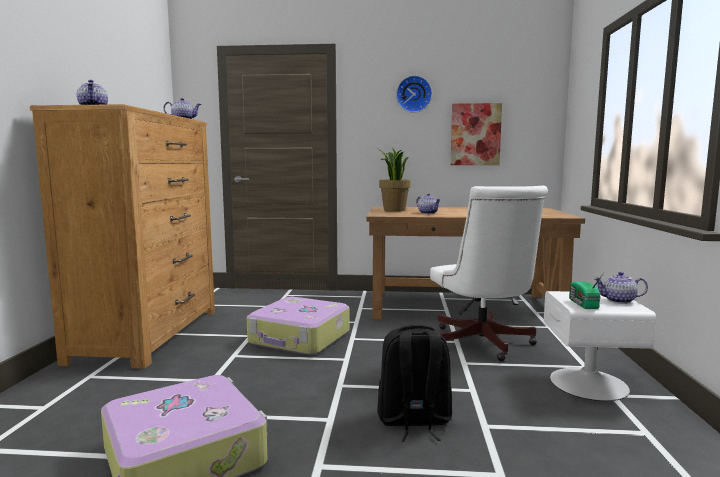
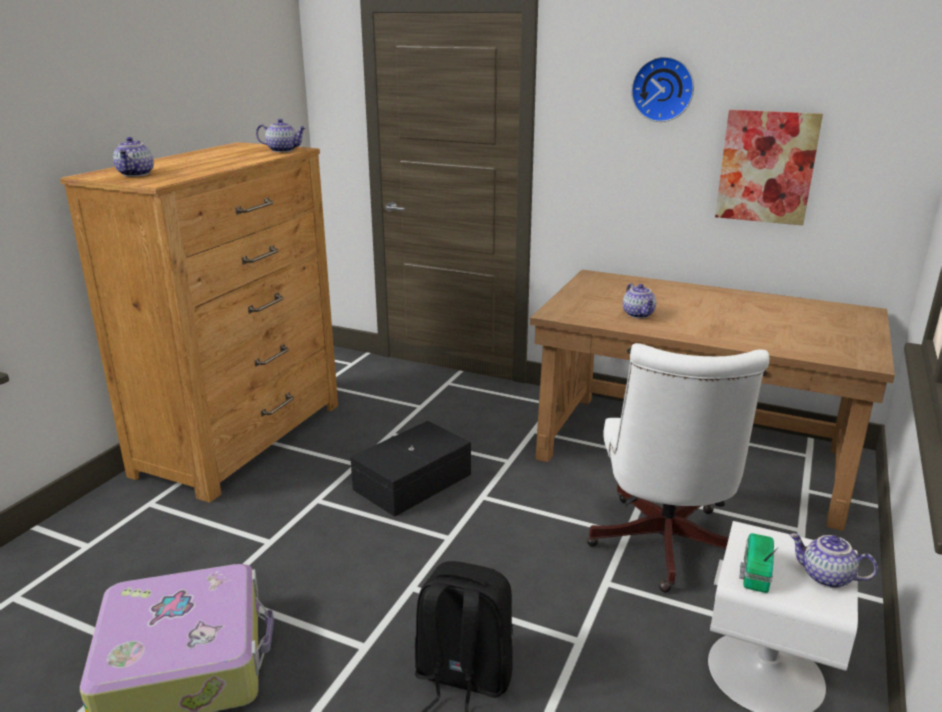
camera: 20 degrees right, 15 degrees up
(300, 338) = (414, 482): suitcase -> black storage box
(393, 210) = (598, 292): potted plant -> none

